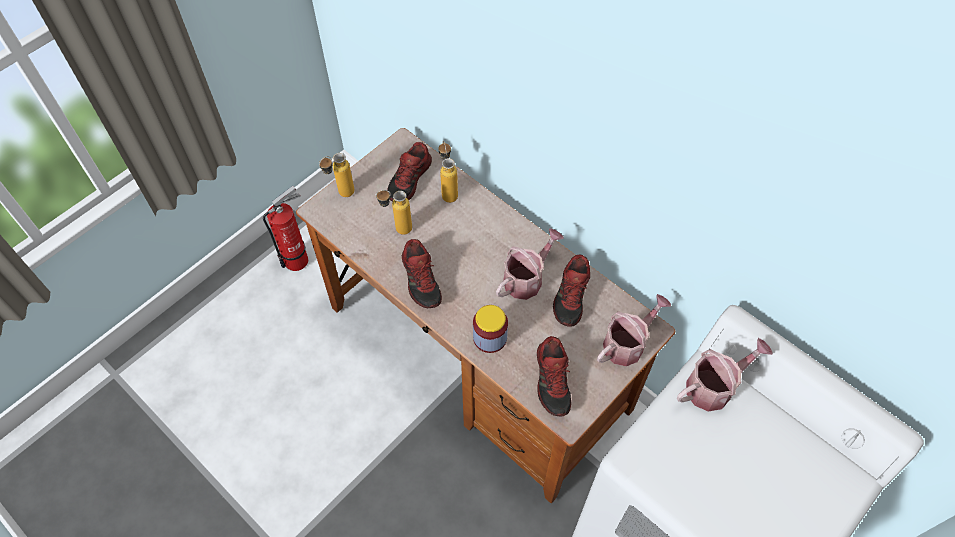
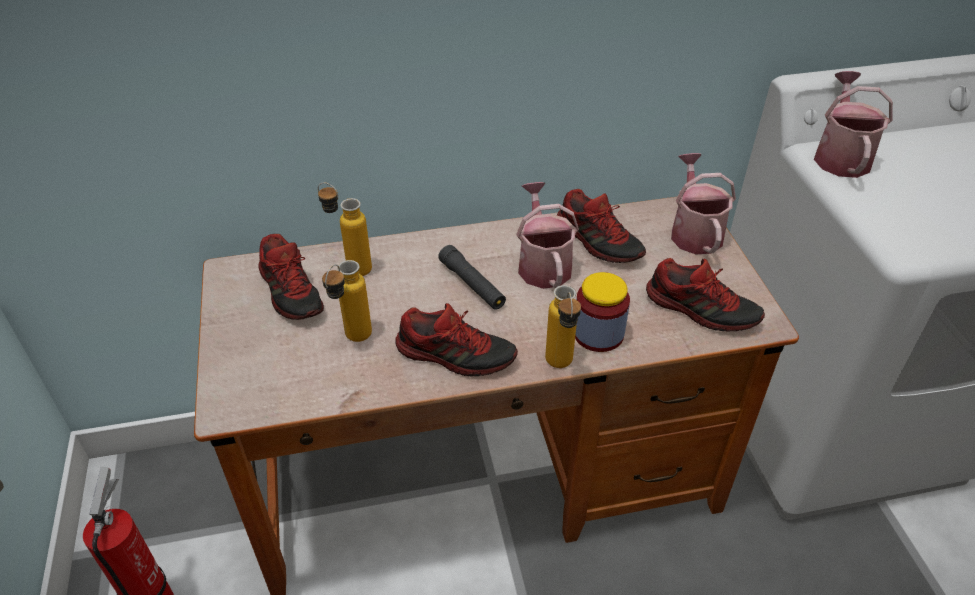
camera: 55 degrees left, 15 degrees down
(341, 195) = (231, 370): bottle -> bottle (560, 368)
(480, 255) = (472, 284): none -> black flashlight

